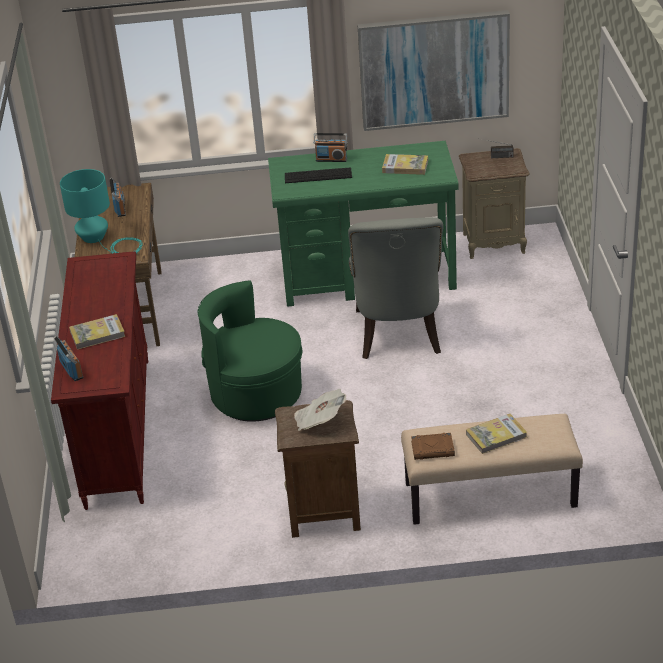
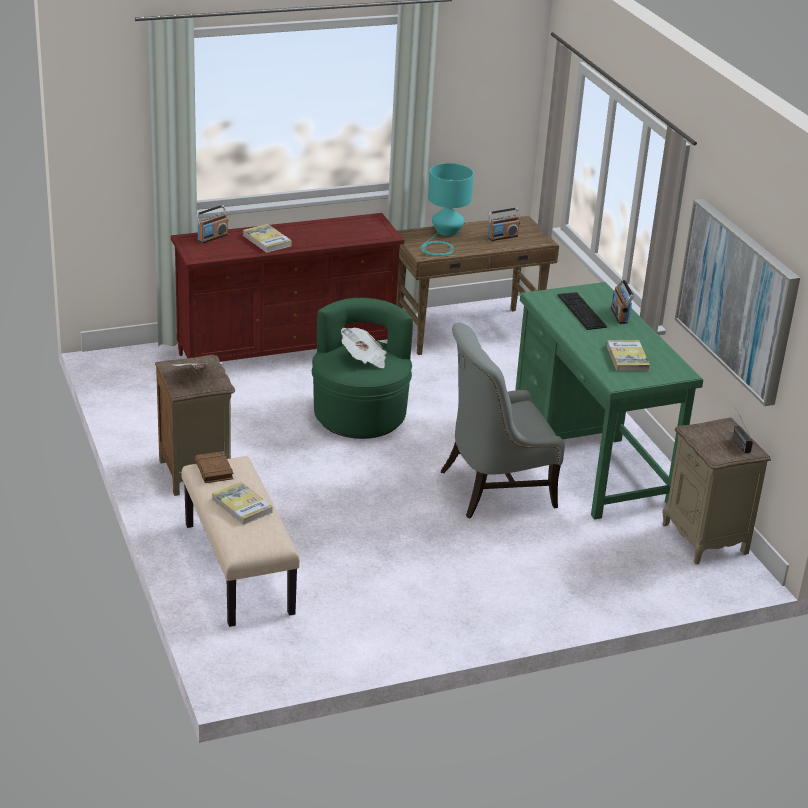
camera: 70 degrees right, 5 degrees down
(259, 339) = (364, 359): none -> newspaper

